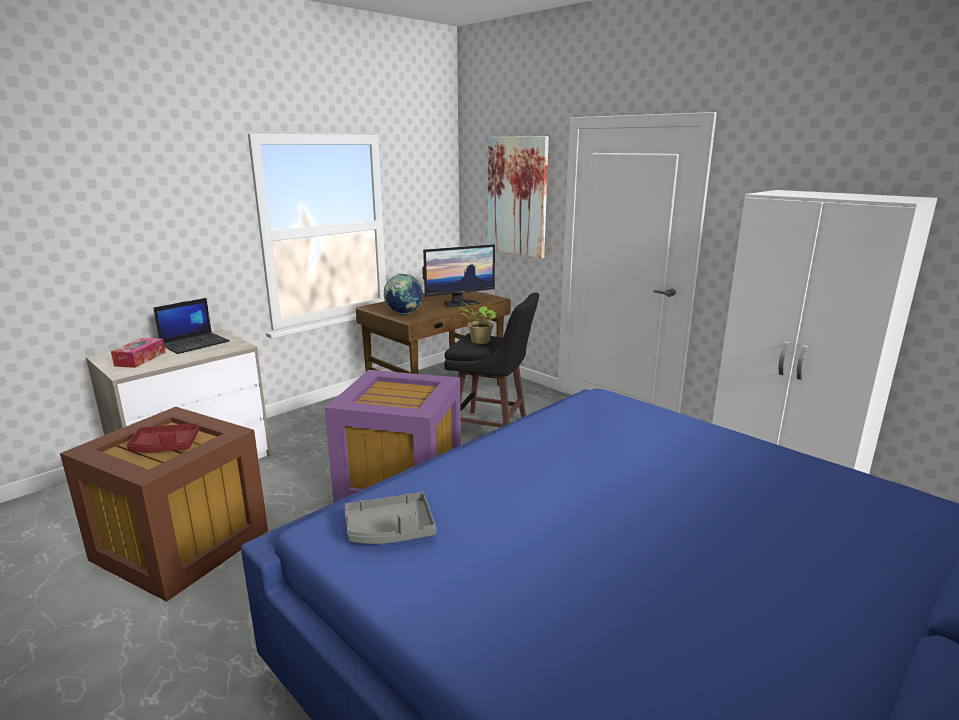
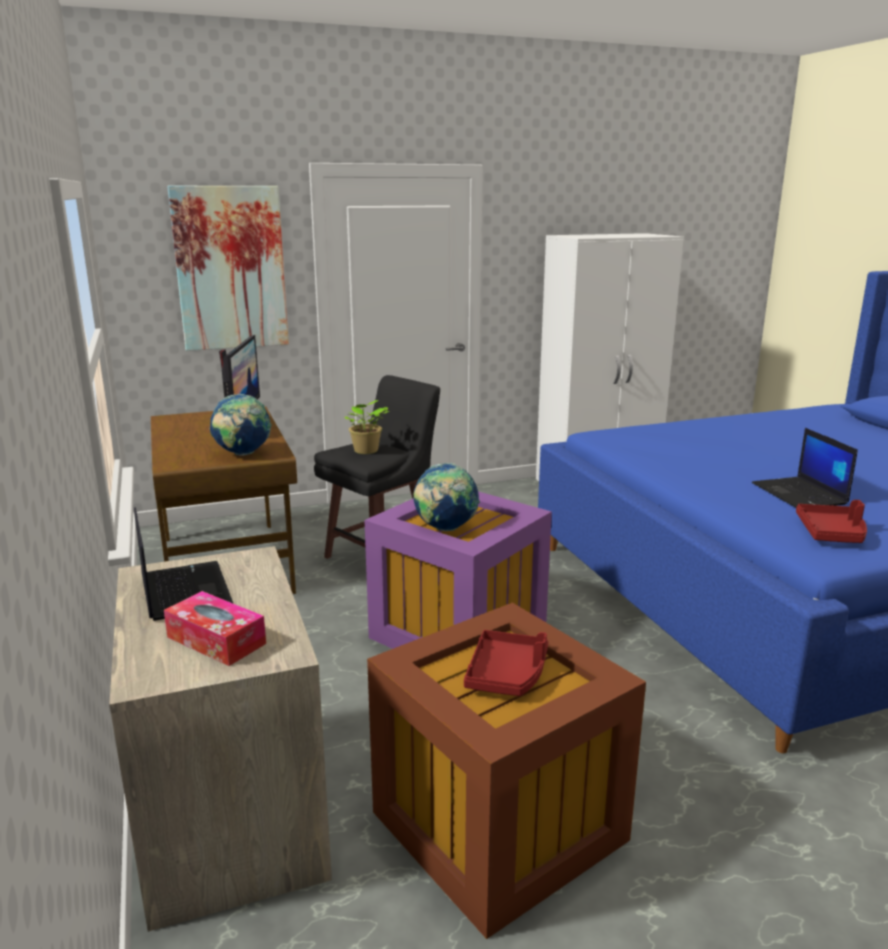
camera: 65 degrees left, 0 degrees up
(378, 394) = (445, 529): none -> globe
(390, 530) = (832, 533): grey tray -> red tray
(509, 509) = (800, 494): none -> laptop

